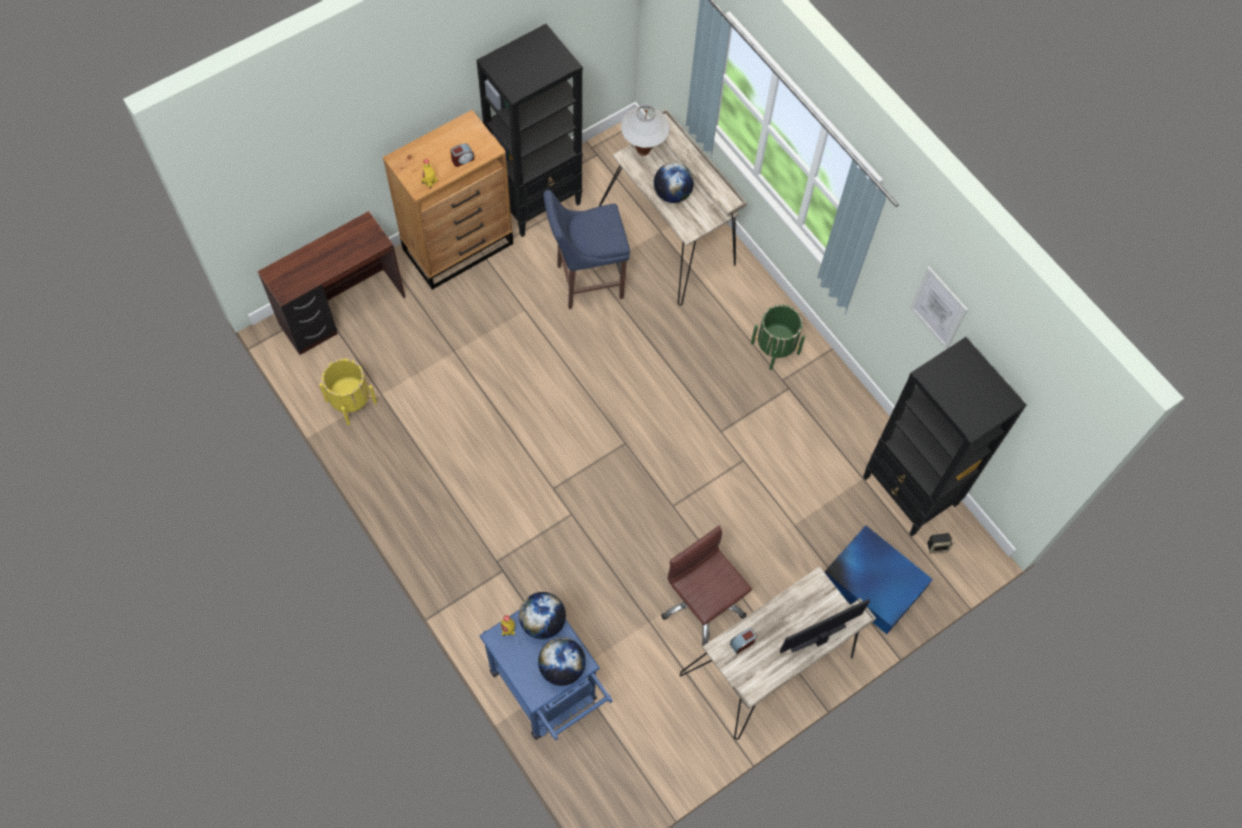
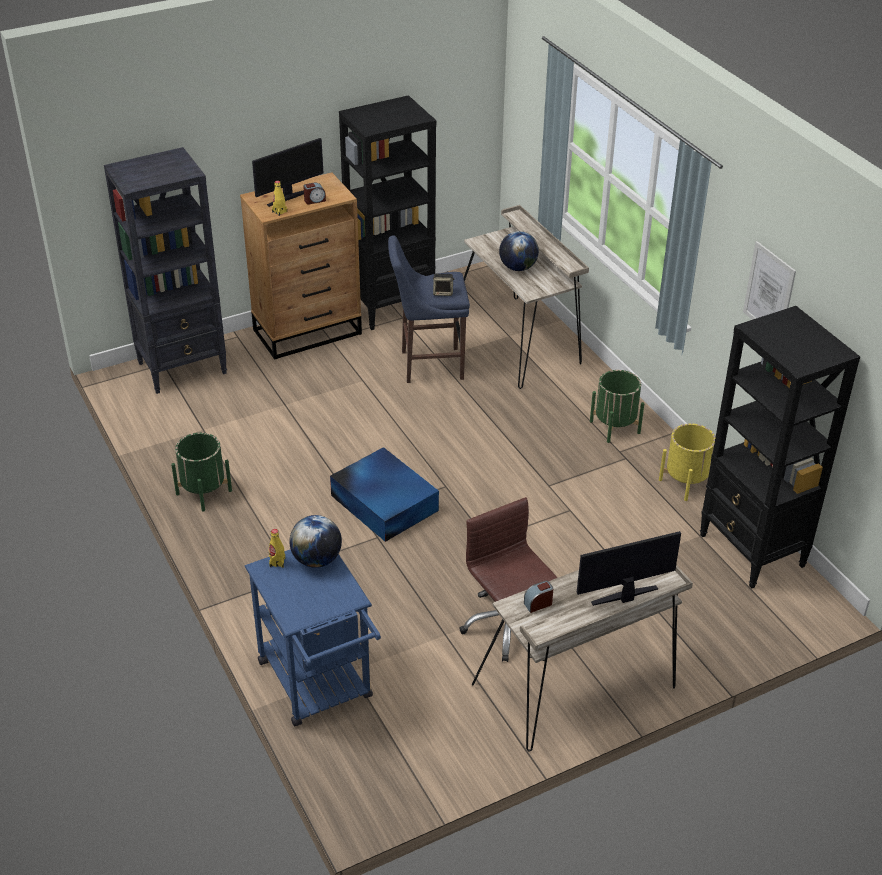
camera: 10 degrees right, 25 degrees down
(343, 311) = (183, 368): brown desk -> black bookcase
(351, 401) = (171, 432): yellow planter -> yellow planter (686, 482)
(399, 476) = (204, 492): none -> green planter
(435, 156) = (289, 197): none -> monitor
(562, 667) = (329, 599): globe -> none
(643, 151) = (494, 239): white table lamp -> none
(873, 582) = (704, 623): blue storage box -> blue storage box (384, 502)
(937, 546) = (780, 599): speaker -> speaker (443, 292)

